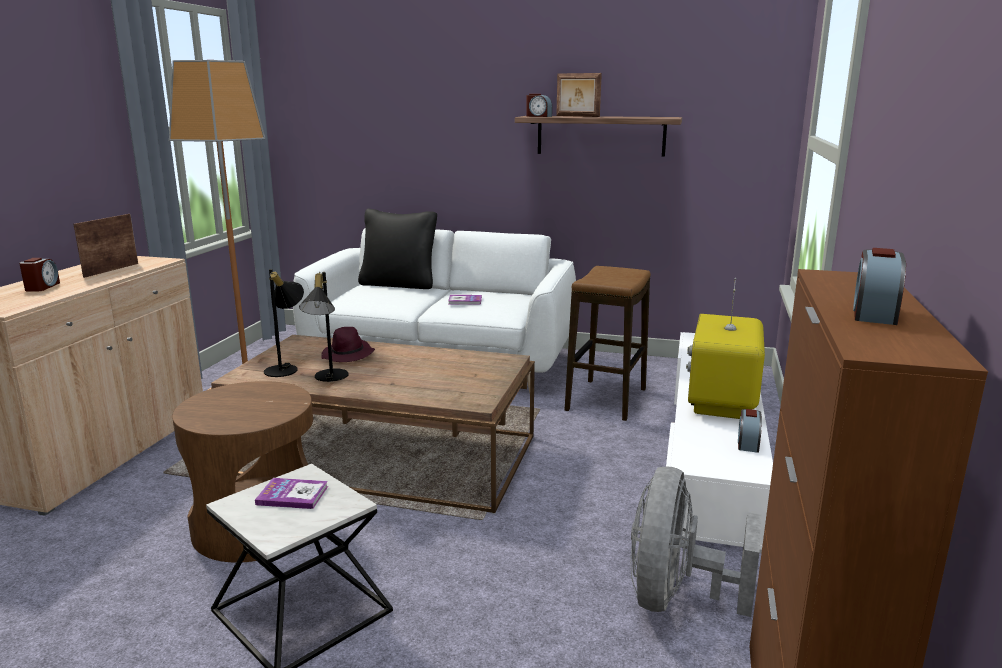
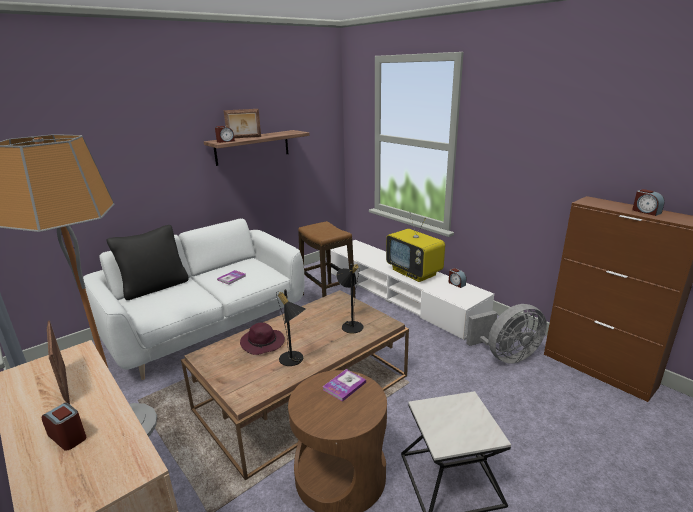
camera: 55 degrees left, 5 degrees up
(286, 369) = (255, 374): black table lamp -> black table lamp (350, 325)
(292, 495) = (446, 418): book -> book (344, 386)
(676, 597) = (506, 356): grey fan -> grey fan turned 75 degrees counterclockwise

